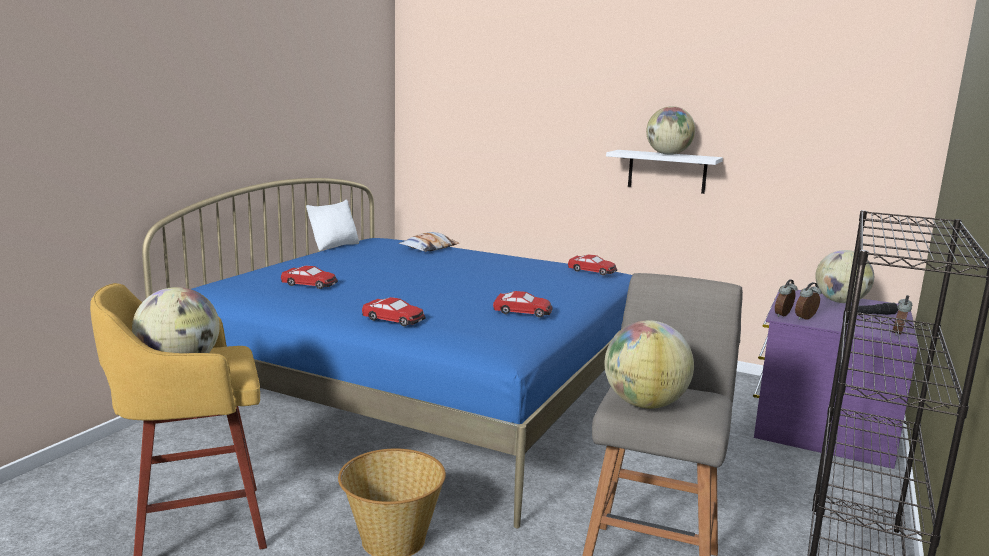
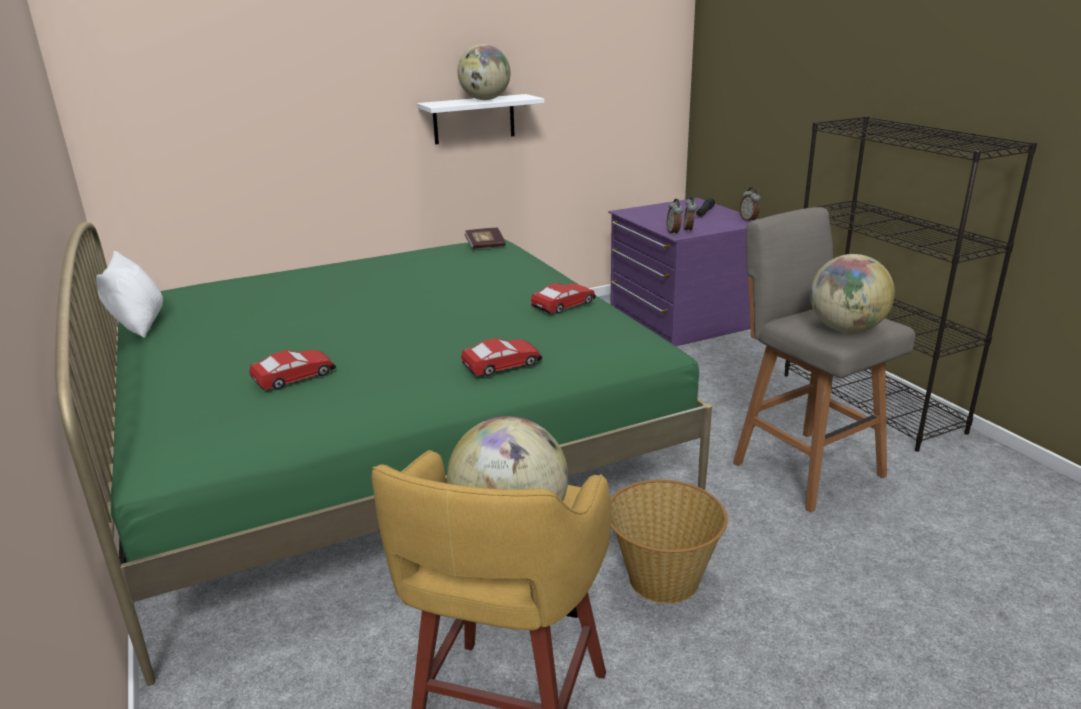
camera: 50 degrees left, 10 degrees up
(423, 392) = (389, 453): blue bed -> green bed
(429, 248) = (266, 282): pillow -> none
(592, 271) = (485, 246): toy car -> book
(840, 302) = (667, 209): globe -> none

